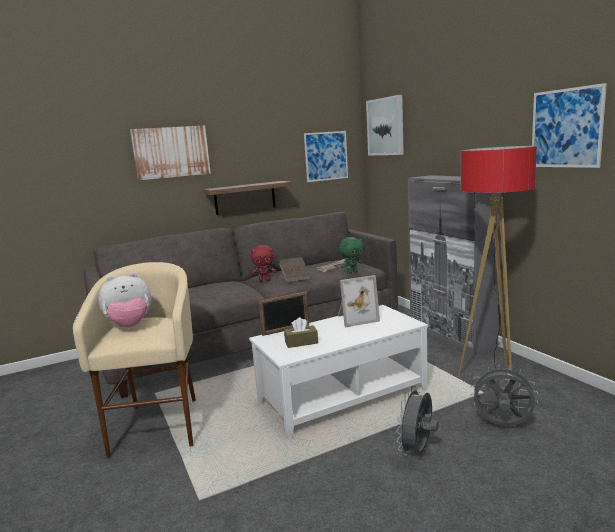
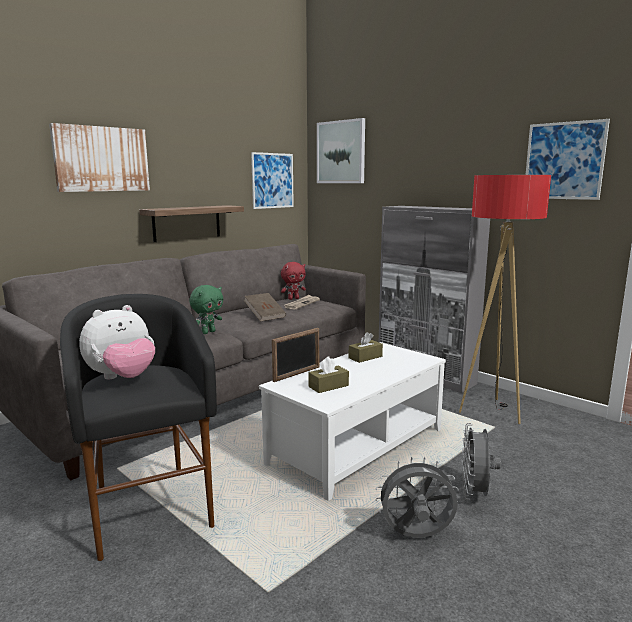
camera: 20 degrees left, 0 degrees up
(158, 425) = (149, 508): beige stool -> black stool
(264, 281) = (229, 321): red plush toy -> red plush toy (293, 298)
(352, 272) = (324, 309): green plush toy -> green plush toy (208, 332)
(356, 318) = (365, 357): picture frame -> brown tissue box
(502, 425) = (534, 457): grey fan -> grey fan (416, 536)

